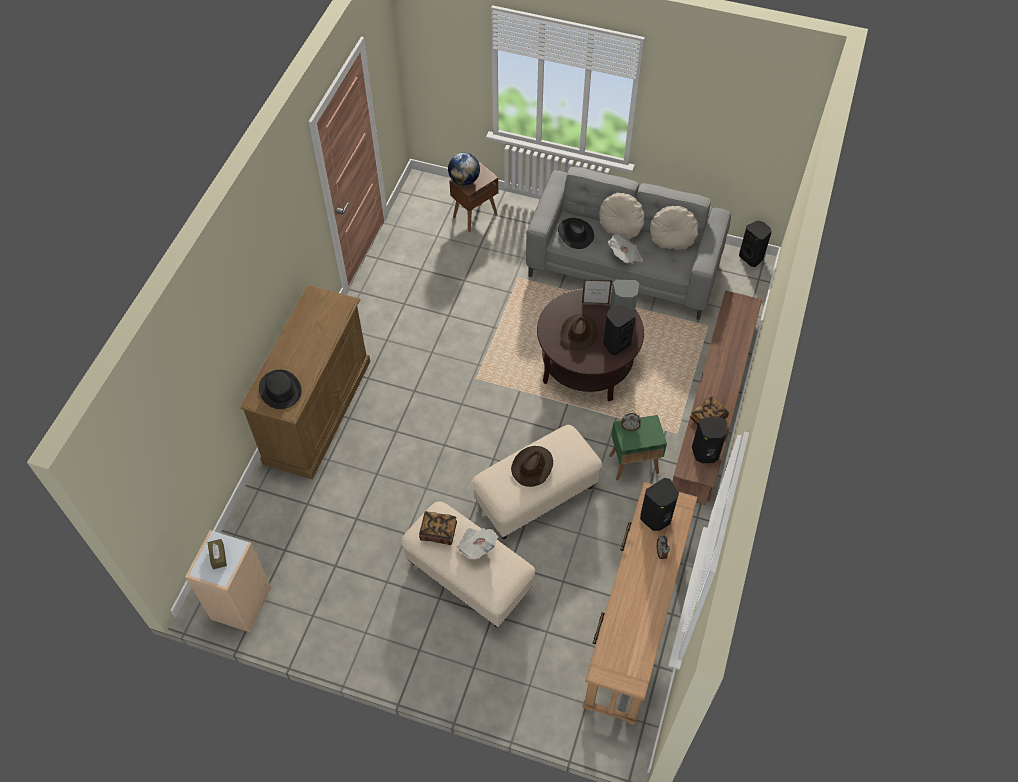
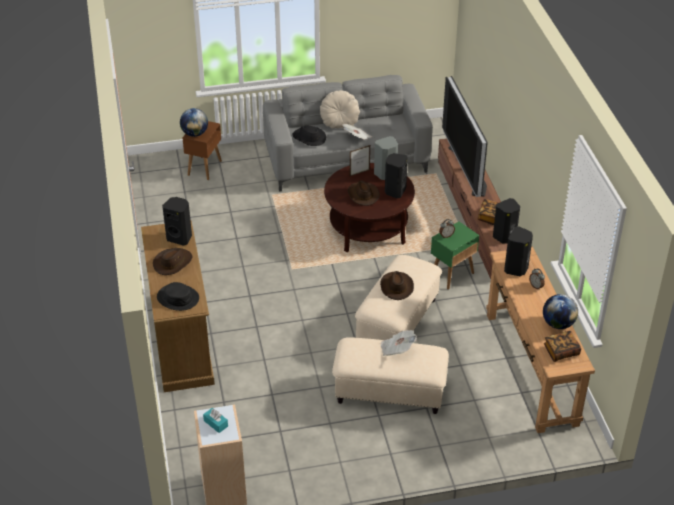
camera: 30 degrees left, 15 degrees down
(218, 556) = (216, 423): brown tissue box -> turquoise tissue box
(305, 344) = (173, 263): none -> brown hat
(438, 532) = (361, 353): book -> book (561, 351)
(649, 615) = (558, 324): none -> globe
(671, 242) = (383, 119): beige pillow -> none
(727, 345) = (467, 170): none -> television
(751, 257) = (433, 122): black speaker -> black speaker (180, 238)

